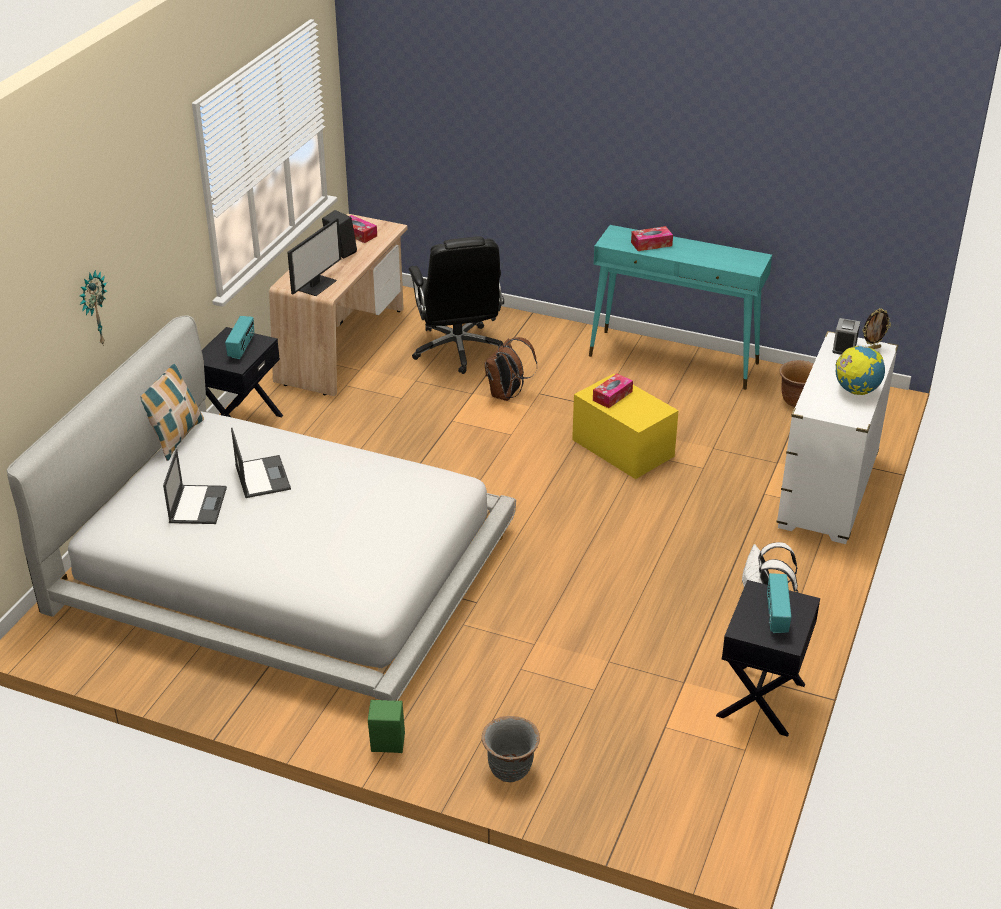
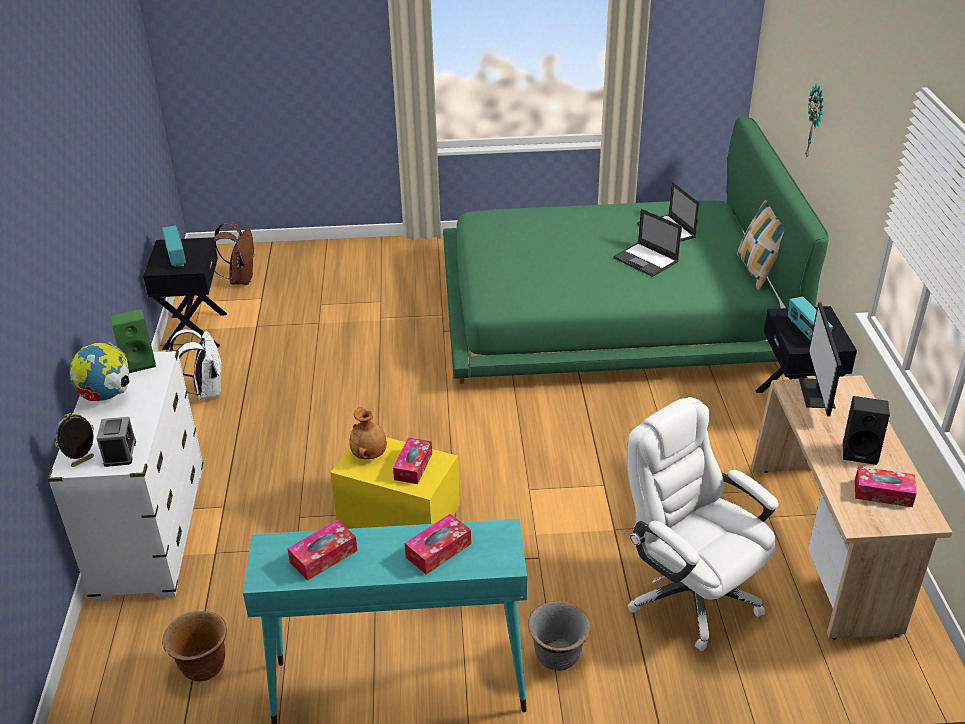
camera: 155 degrees right, 0 degrees up
(282, 568) = (611, 310): white bed -> green bed
(386, 746) = (438, 243): green speaker -> green speaker (139, 362)
(458, 350) = (690, 593): black office chair -> white office chair
(507, 395) = (573, 541): brown backpack -> brown backpack (240, 279)
(510, 769) = (354, 253): grey planter -> grey planter (558, 657)
(641, 413) = (370, 454): none -> brown vase
(719, 257) = (323, 556): none -> tissue box

